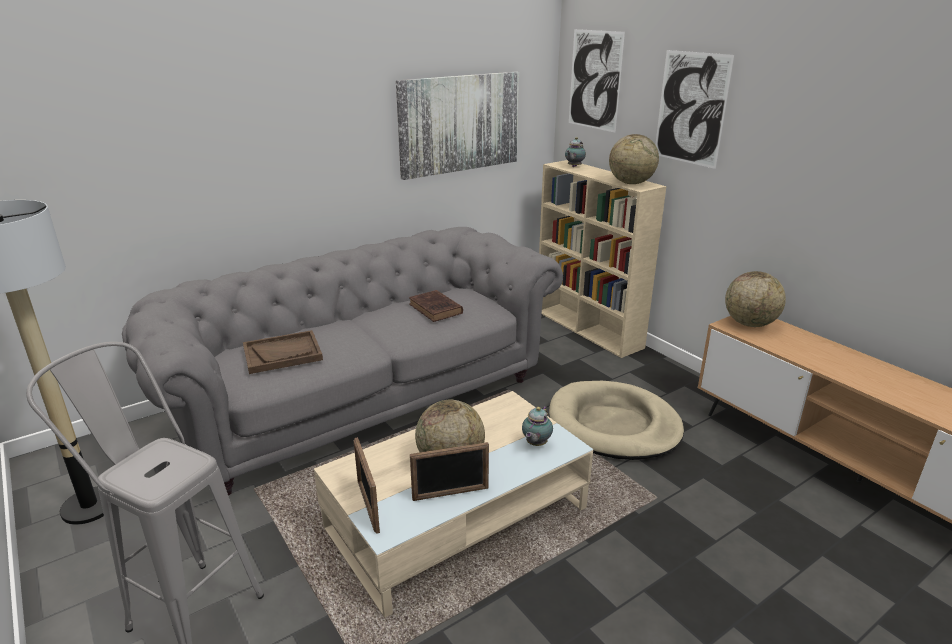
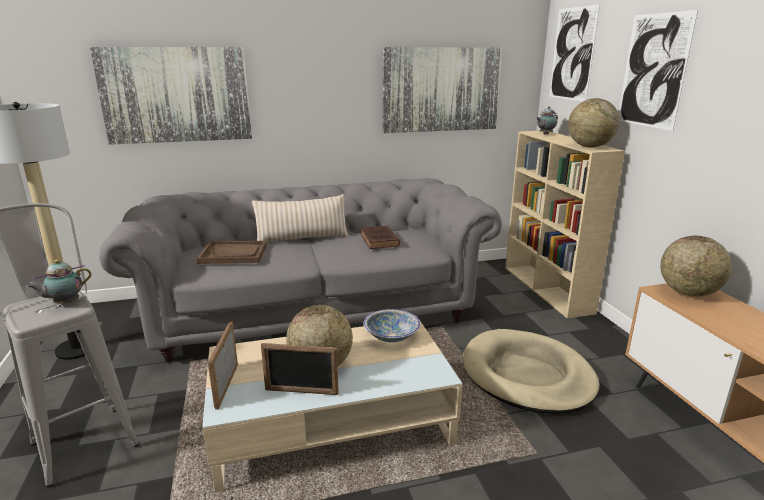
camera: 20 degrees right, 5 degrees down
(154, 160) = (176, 95): none -> picture
(345, 320) = (302, 239): none -> beige pillow
(498, 415) = (391, 336): none -> bowl
(535, 444) = (408, 367): teapot -> teapot (65, 303)

